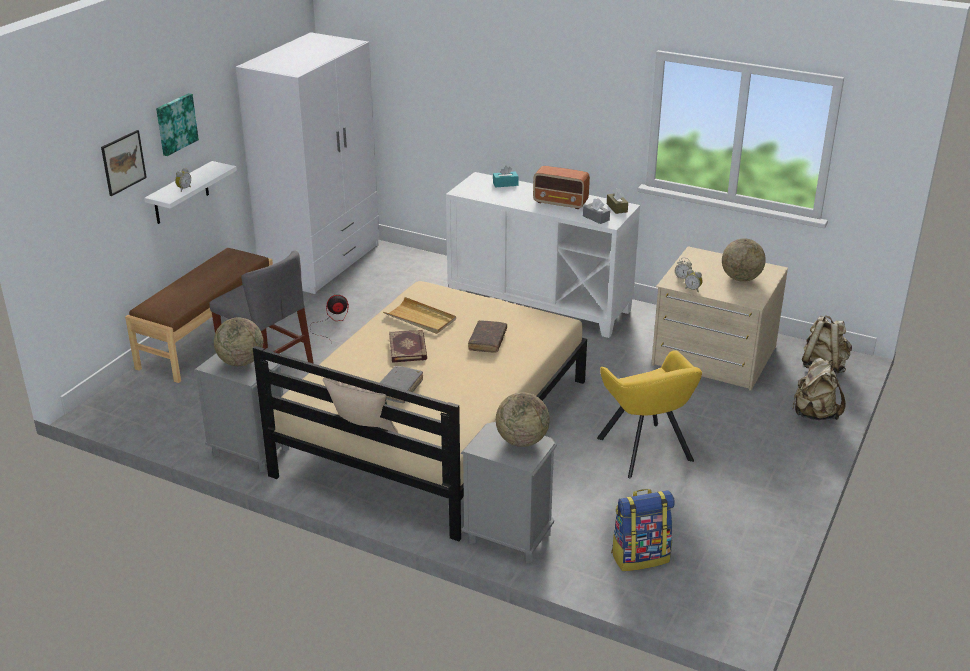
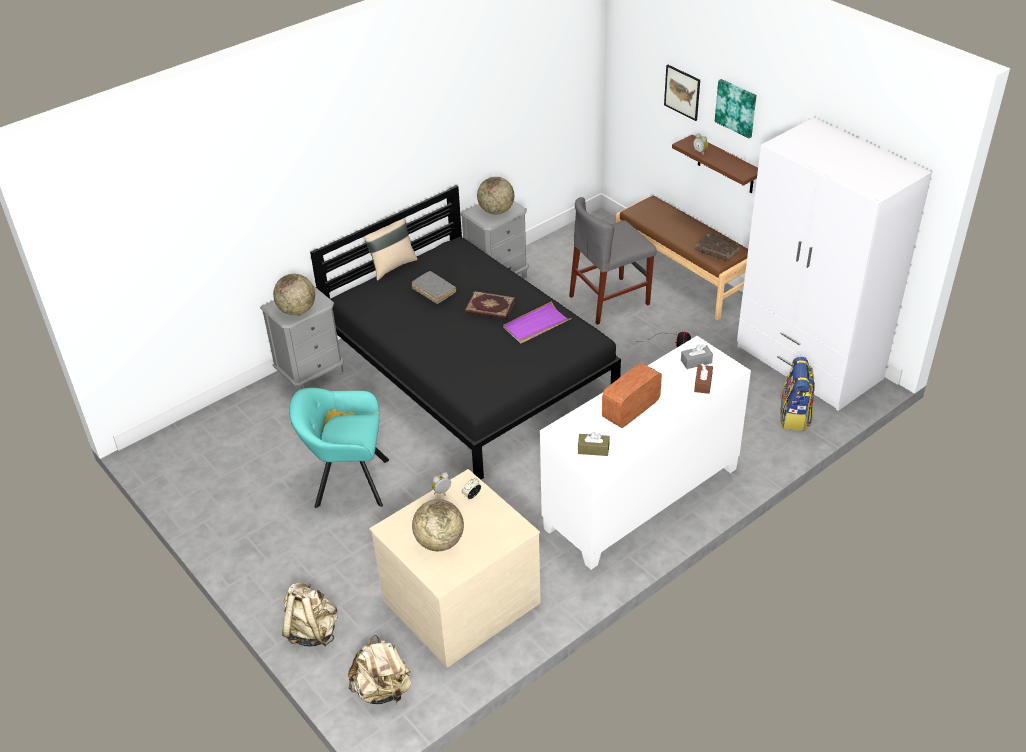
camera: 115 degrees right, 10 degrees up
(181, 193) = (726, 165): white shelf -> brown shelf
(420, 318) = (536, 325): beige tray -> purple tray
(435, 426) = (469, 372): beige bed -> black bed
(487, 341) = (473, 353): brown book -> brown book (717, 251)
(505, 184) = (703, 383): turquoise tissue box -> brown tissue box
(596, 218) = (576, 424): grey tissue box -> grey tissue box (696, 361)
(640, 556) = (239, 431): backpack -> backpack (795, 416)
(646, 452) = (347, 482): yellow armchair -> turquoise armchair

